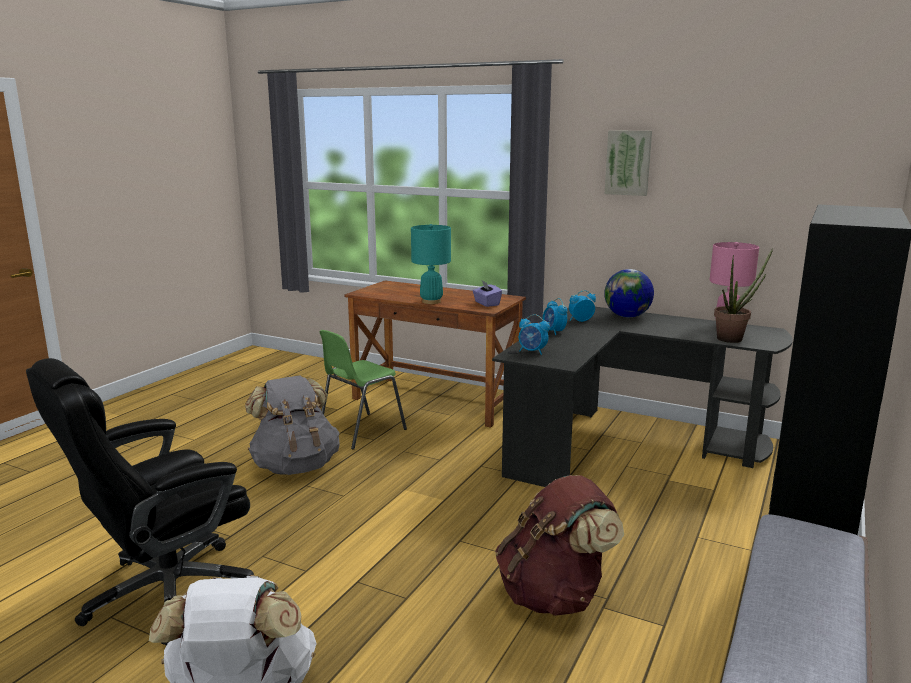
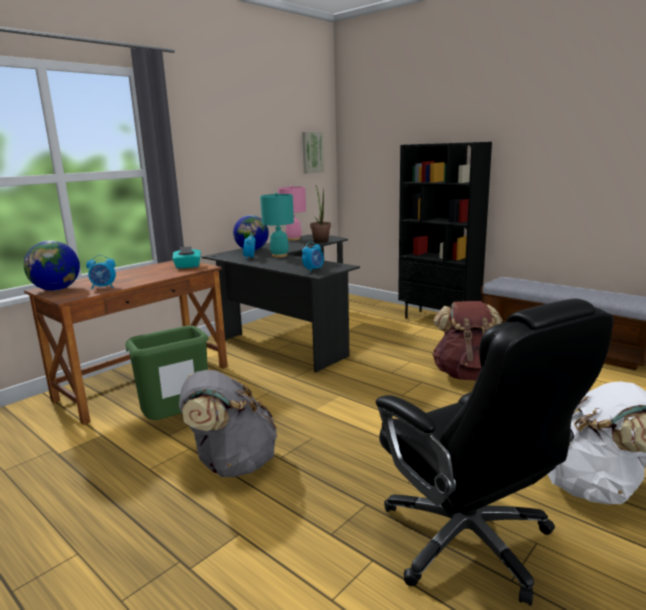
camera: 75 degrees left, 0 degrees up
(360, 431) = (177, 424): green chair -> green trash can
(386, 286) = (57, 289): none -> globe
(431, 301) = (153, 279): turquoise table lamp -> turquoise table lamp (279, 256)
(486, 303) = (187, 266): purple tissue box -> turquoise tissue box
(554, 332) = (270, 264): alarm clock -> alarm clock (104, 287)
(628, 162) = (218, 138): picture -> picture (312, 152)

